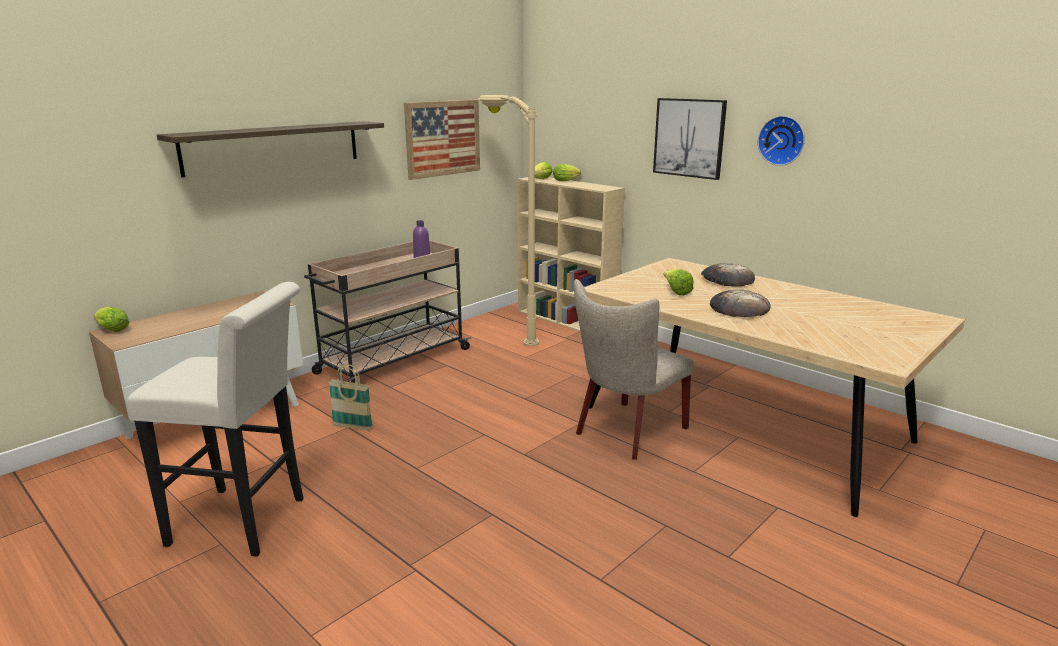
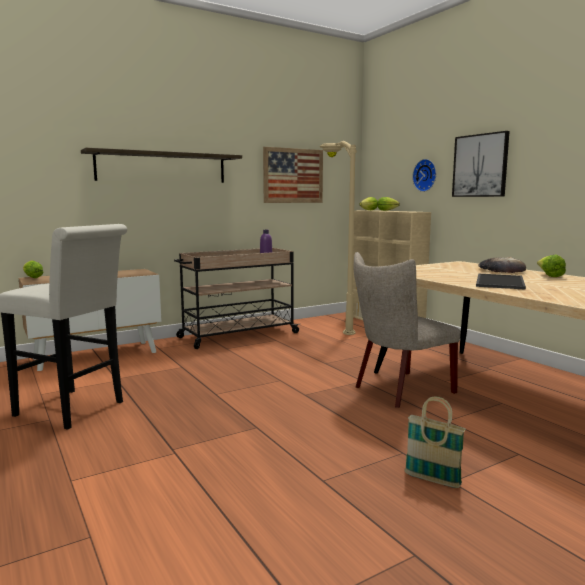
camera: 15 degrees right, 10 degrees down
(352, 427) = (185, 367): basket -> basket (432, 480)
(676, 292) = (449, 273): lettuce -> lettuce (549, 276)
(738, 309) = (498, 282): bread -> tray
(782, 140) = (555, 157): wall clock -> wall clock (426, 175)

